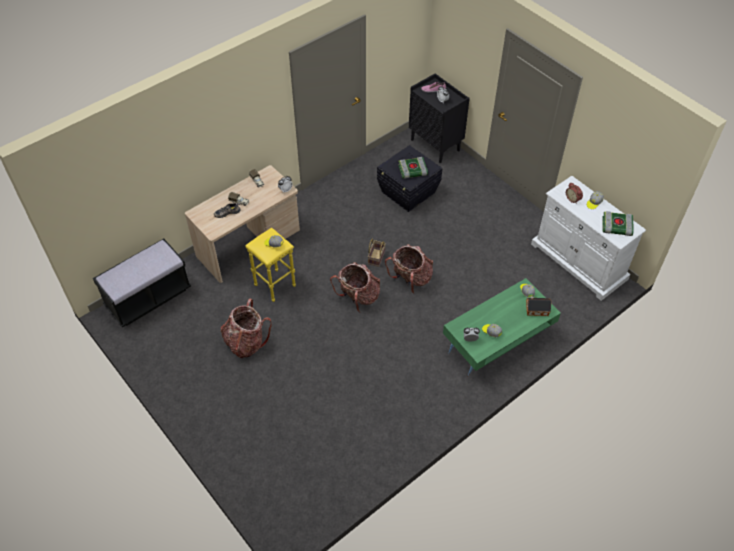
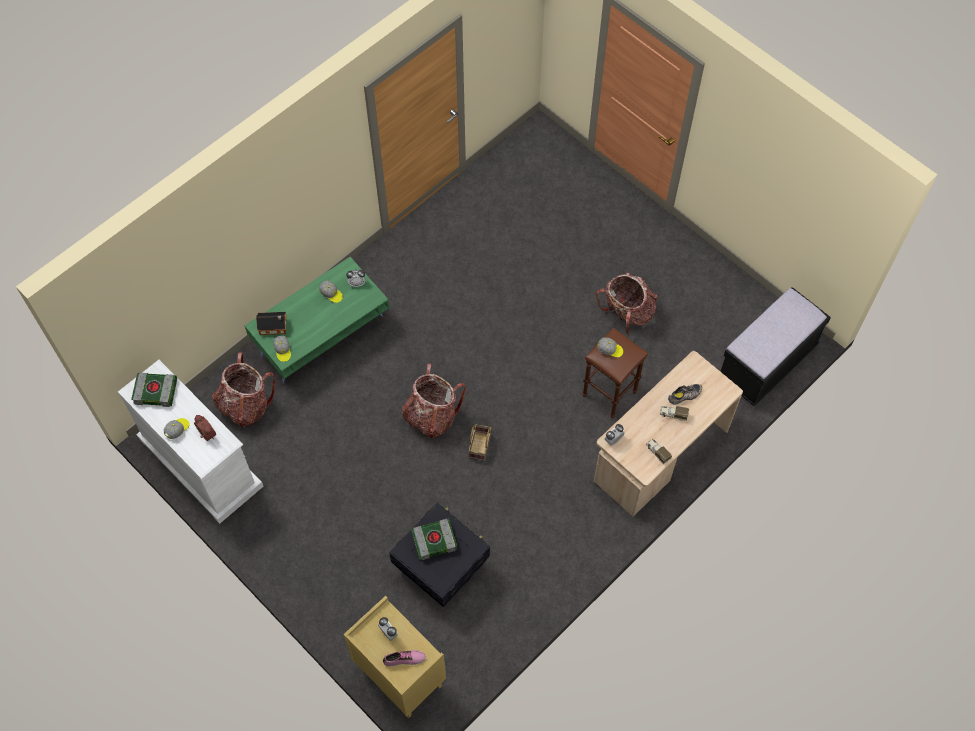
camera: 175 degrees right, 10 degrees up
(275, 286) = (609, 392): yellow stool -> brown stool
(358, 297) = (498, 384): backpack -> backpack (245, 405)
(435, 145) = (400, 675): black cabinet -> beige cabinet

